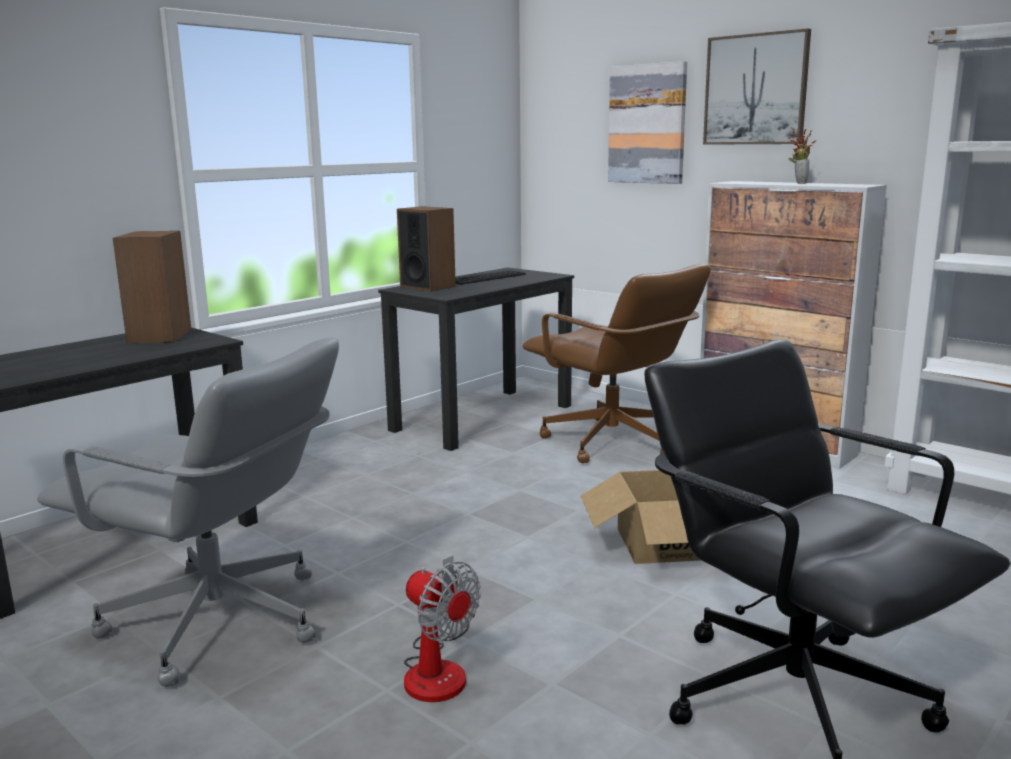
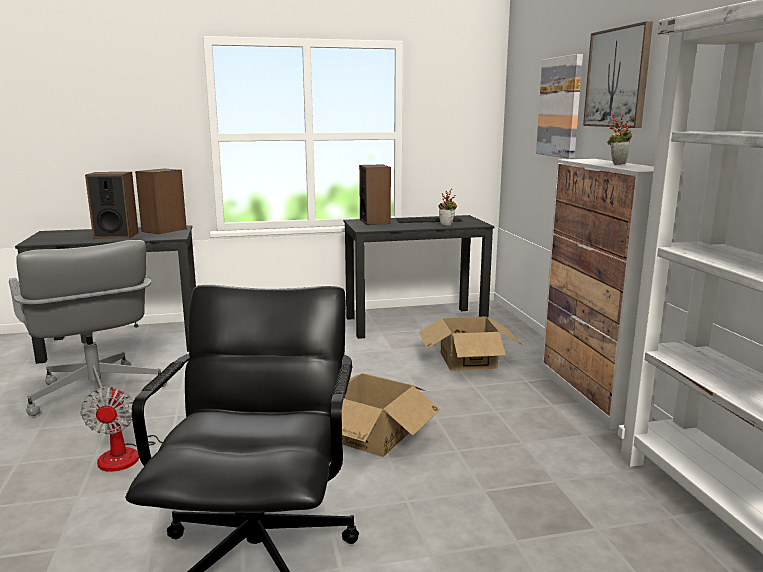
camera: 35 degrees right, 0 degrees up
(101, 354) = (116, 235): none -> speaker
(523, 279) = (447, 224): none -> potted plant
(612, 443) = (467, 360): brown office chair -> cardboard box

